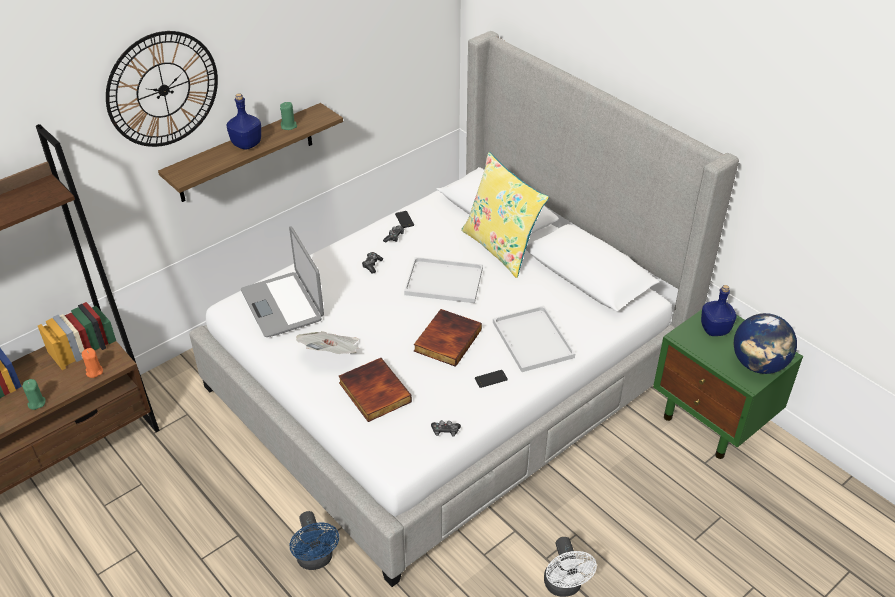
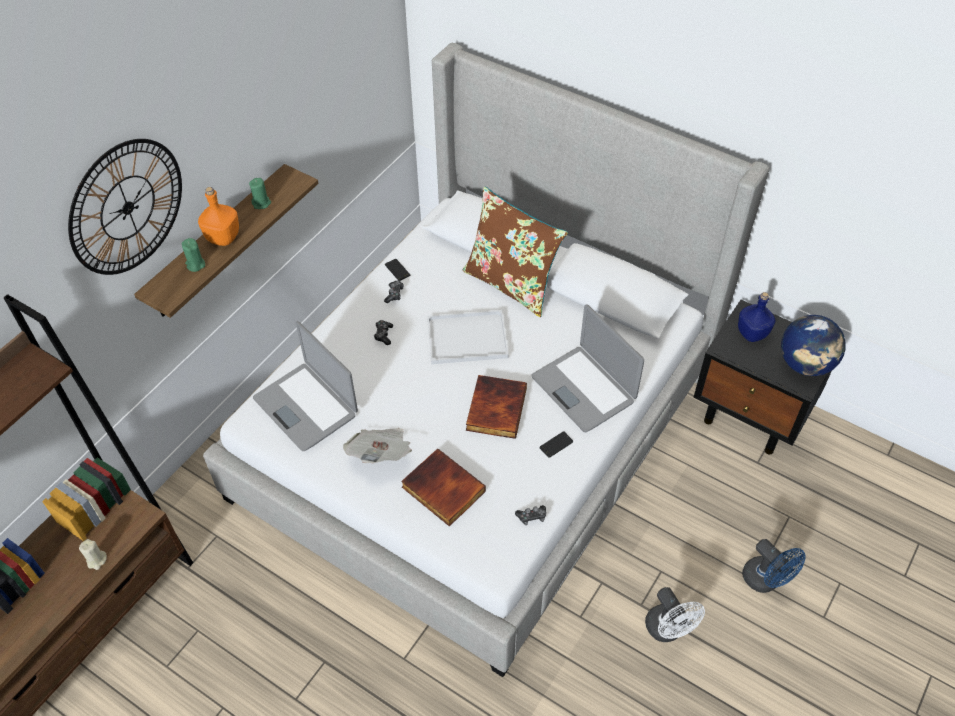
camera: 15 degrees left, 10 degrees up
(36, 403) = (71, 589): green candle -> green candle (195, 264)
(66, 386) = (96, 560): none -> beige candle
(94, 371) = (121, 534): orange candle -> none
(247, 144) = (223, 237): blue bottle -> orange bottle
(316, 560) = (416, 668): blue fan -> blue fan (766, 581)
(501, 248) = (511, 283): yellow pillow -> brown pillow
(534, 340) = (584, 389): white tray -> laptop
(713, 421) = (752, 415): green nightstand -> black nightstand

